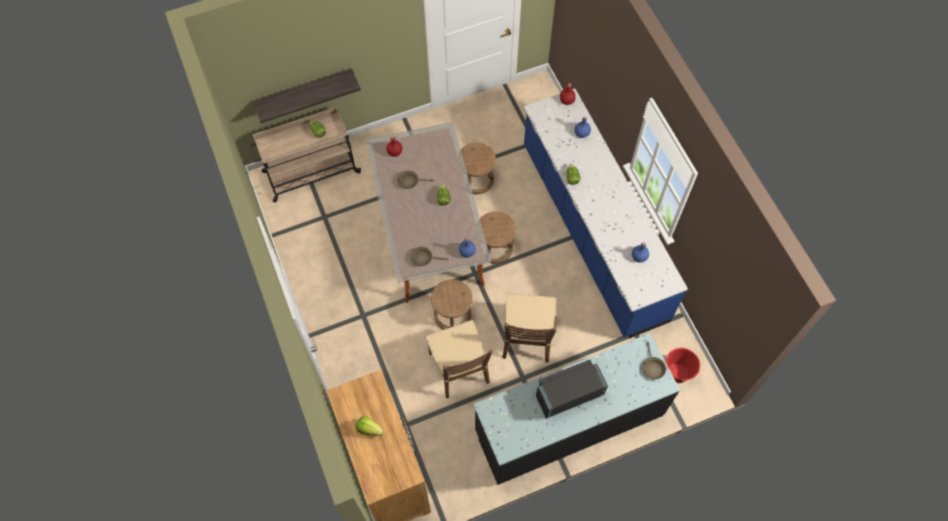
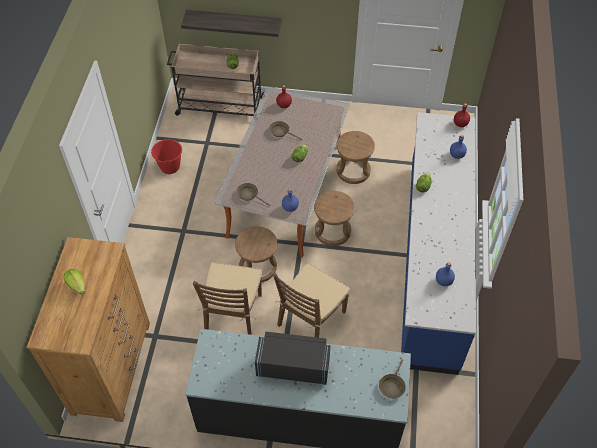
camera: 30 degrees right, 10 degrees down
(677, 373) = (436, 425): red bucket -> red bucket (170, 167)

